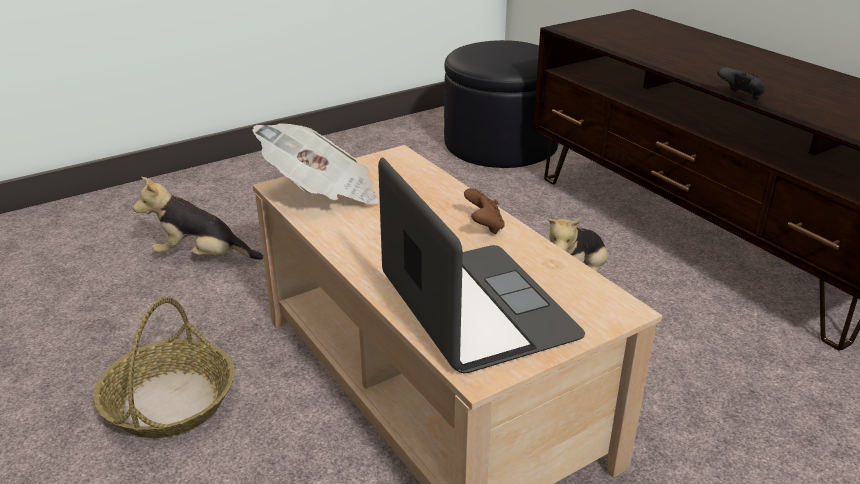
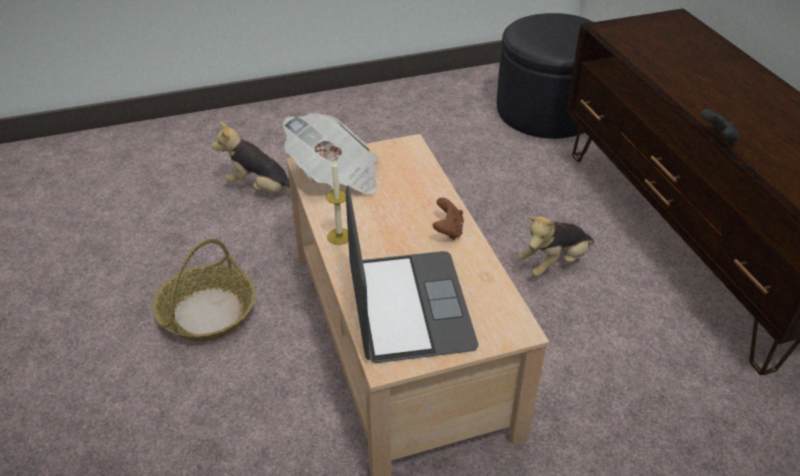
camera: 15 degrees right, 10 degrees up
(354, 250) = (339, 236): none -> candle

